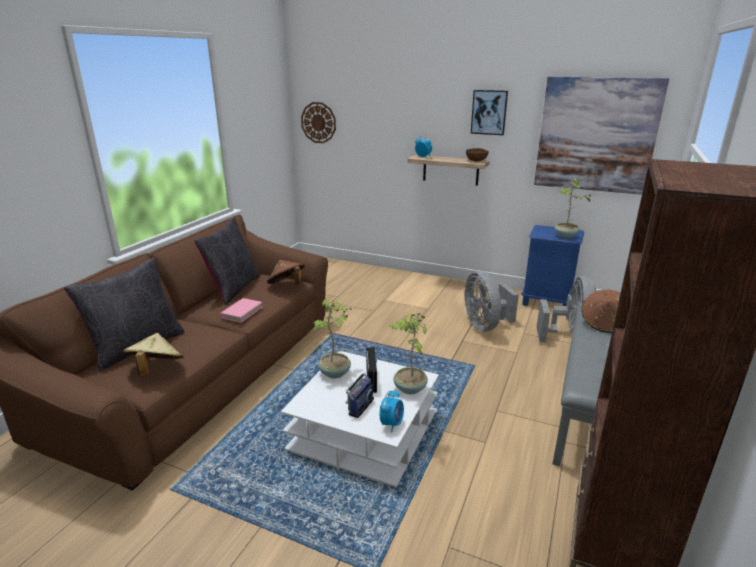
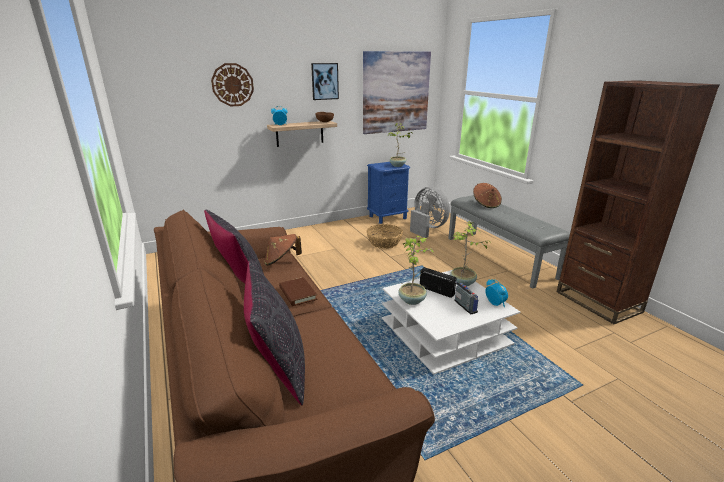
camera: 50 degrees left, 0 degrees up
(156, 369) = (345, 366): beige hat -> none
(242, 312) = (298, 293): pink book -> brown book
(318, 122) = (152, 105): wall clock -> wall clock (232, 85)
(485, 325) = (384, 243): grey fan -> basket

